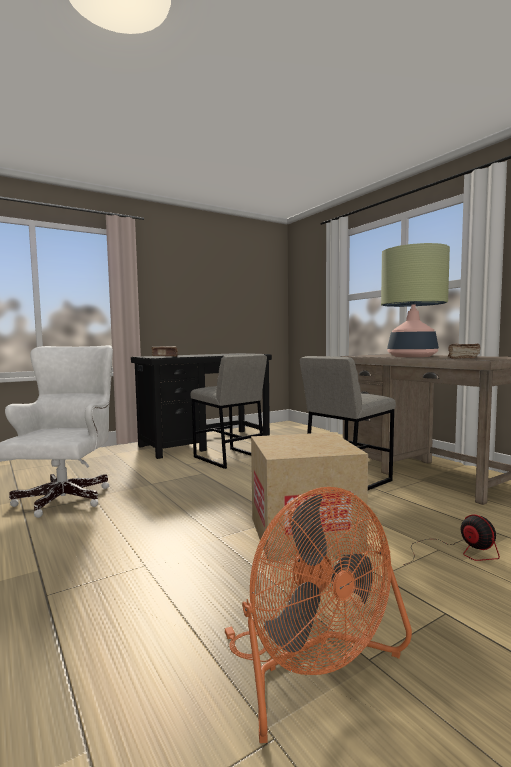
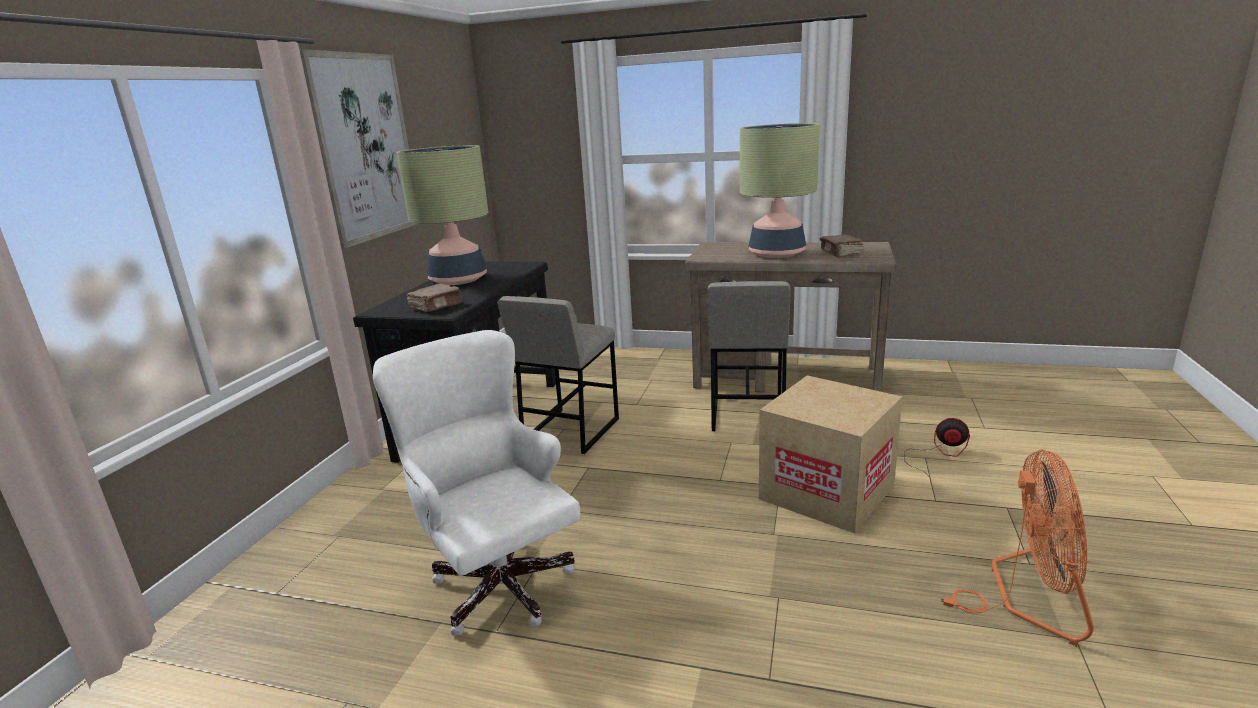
camera: 40 degrees left, 15 degrees up
(178, 277) = (365, 147): none -> picture
(209, 354) = (458, 280): none -> table lamp
(229, 458) = (570, 432): grey chair -> grey chair turned 105 degrees clockwise

